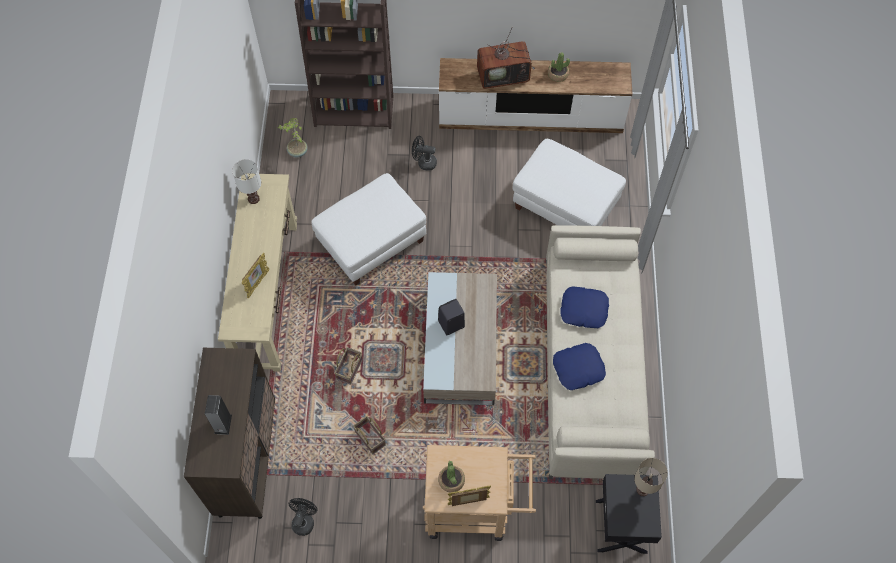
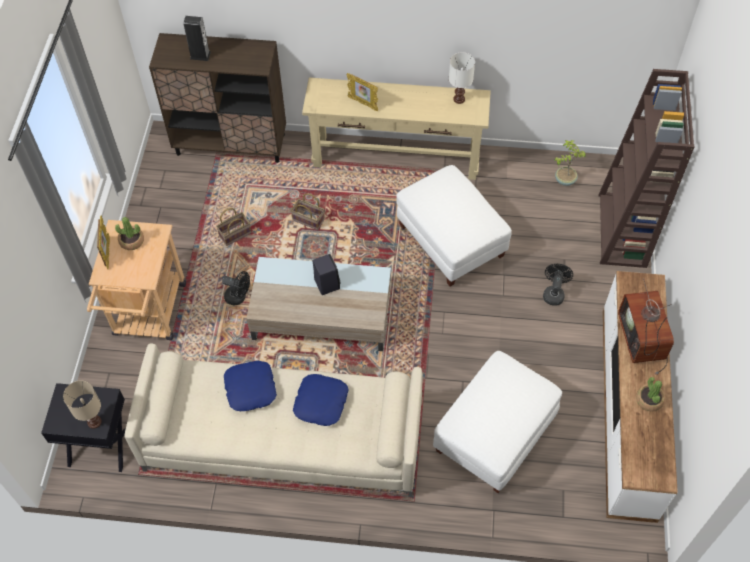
camera: 95 degrees right, 5 degrees down
(304, 520) = (167, 184): black fan -> black fan (238, 297)

